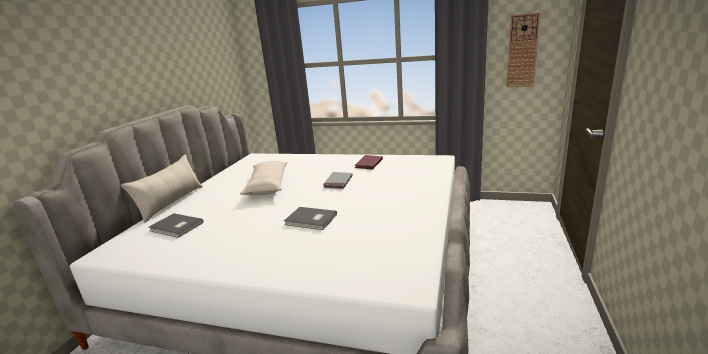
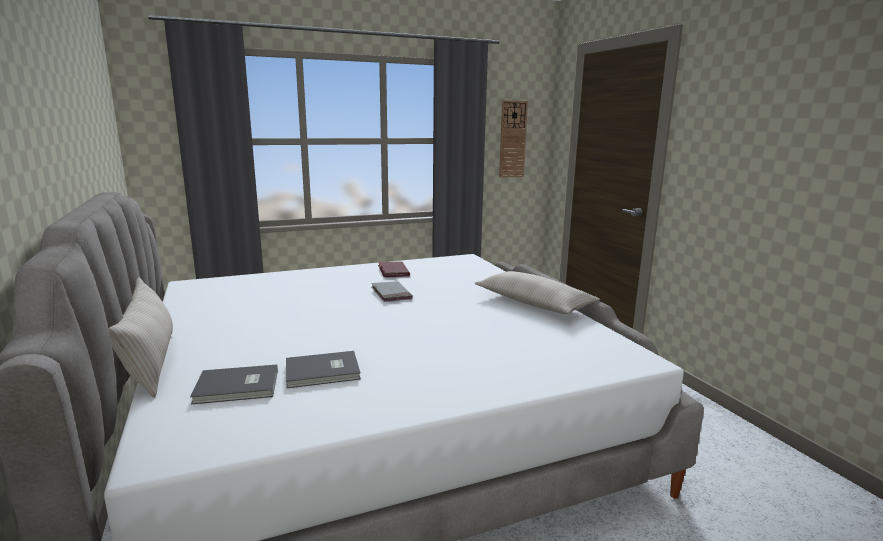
camera: 40 degrees left, 5 degrees down
(267, 185) = (292, 312): beige pillow -> beige pillow (533, 303)
(311, 220) = (435, 334): grey book -> grey book (323, 372)

